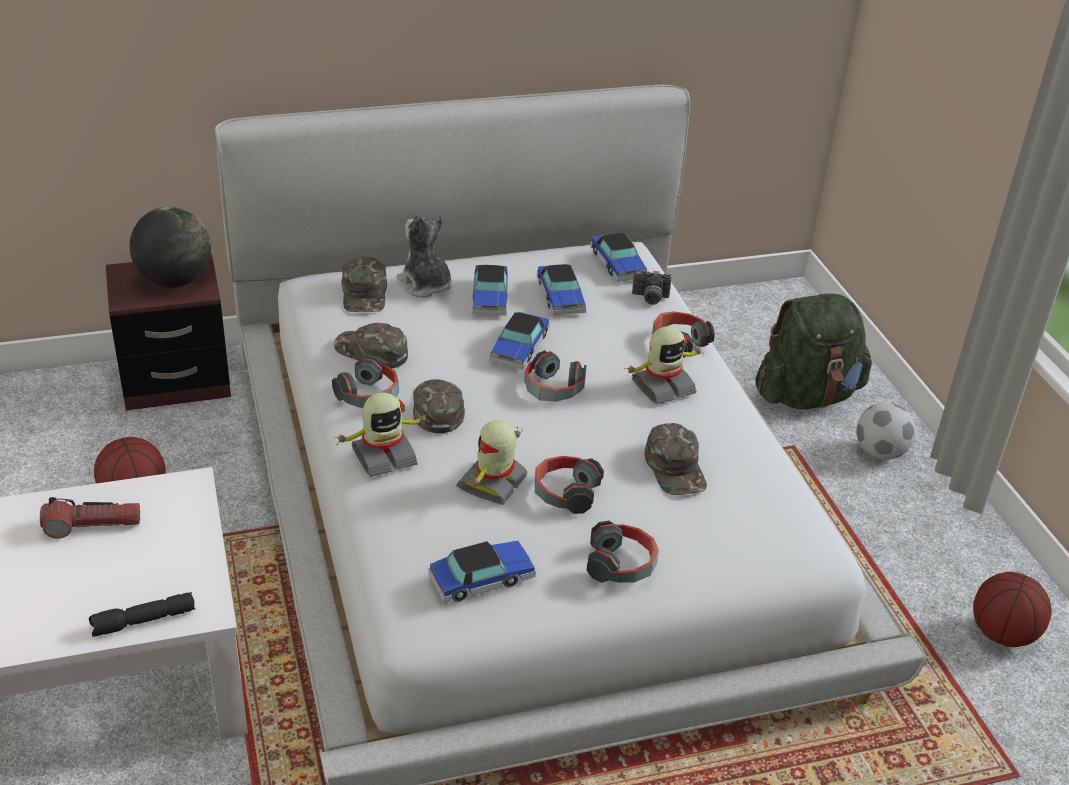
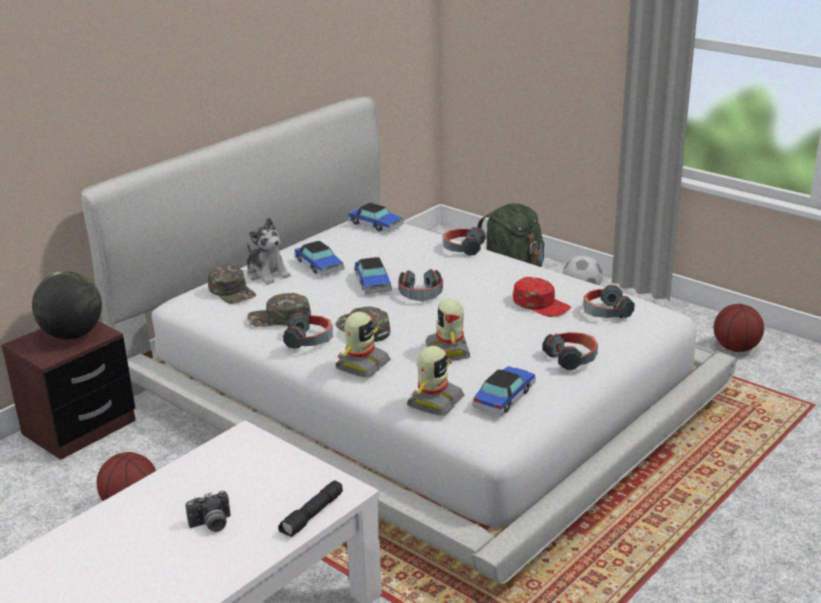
camera: 30 degrees left, 10 degrees down
(92, 526) = (202, 484): flashlight -> none
(425, 285) = (267, 274): plush toy -> plush toy turned 150 degrees counterclockwise
(560, 296) = (363, 250): toy car -> none
(565, 493) = (496, 339): headphones -> headphones (605, 312)
(650, 298) = (417, 234): camera -> camera (211, 525)
(662, 386) = (482, 271): toy robot -> toy robot (434, 401)
(675, 468) = (541, 304): green cap -> red cap

